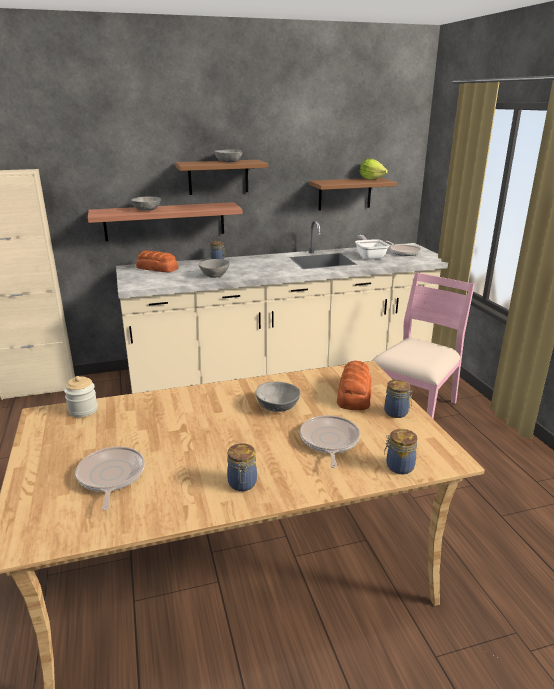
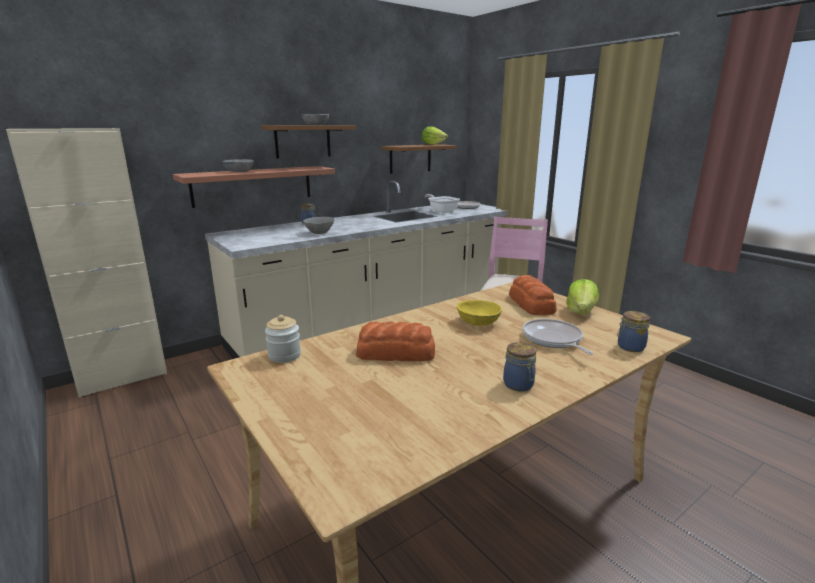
camera: 20 degrees left, 5 degrees down
(110, 477) = (381, 406): frying pan -> none
(157, 268) = (253, 232): bread -> bread (396, 353)
(277, 406) = (478, 322): grey bowl -> yellow bowl
(397, 413) = (581, 312): jar -> lettuce

